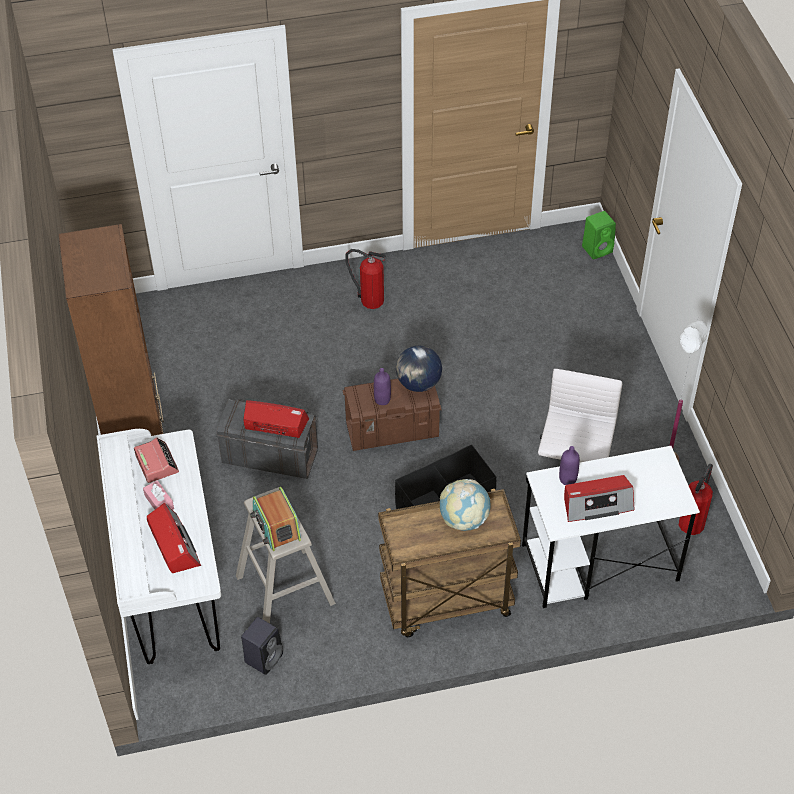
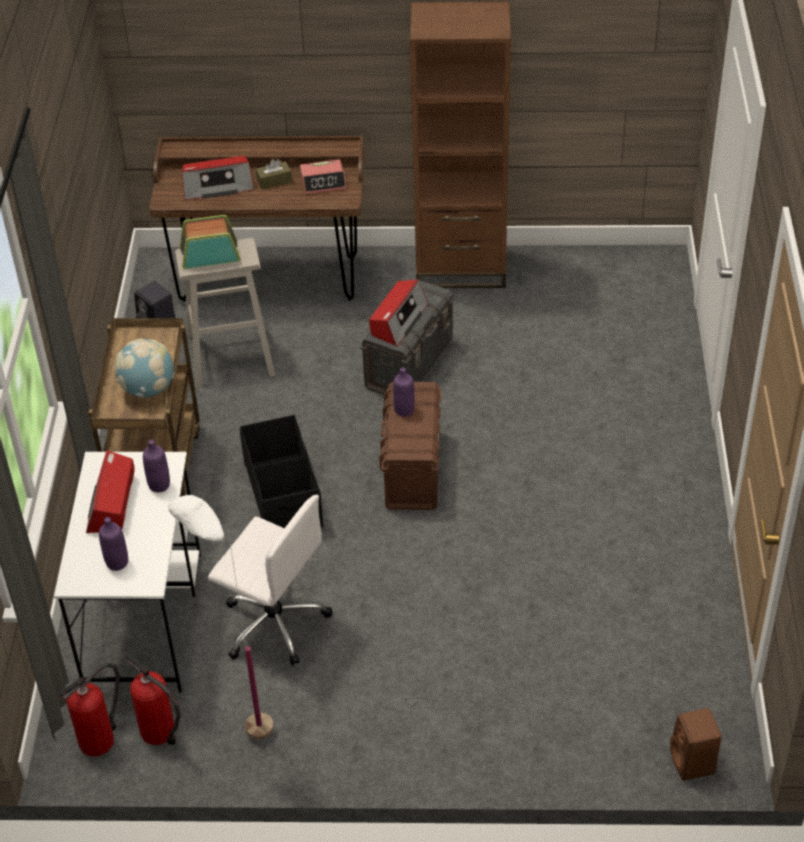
camera: 105 degrees right, 5 degrees down
(159, 502) = (274, 180): pink tissue box -> brown tissue box
(172, 587) = (269, 278): white desk -> brown desk
(370, 300) = (638, 483): fire extinguisher -> fire extinguisher (99, 738)
(418, 383) = (418, 445): globe -> none
(598, 249) = (693, 763): green speaker -> brown speaker
(653, 482) = (117, 562): none -> purple bottle

